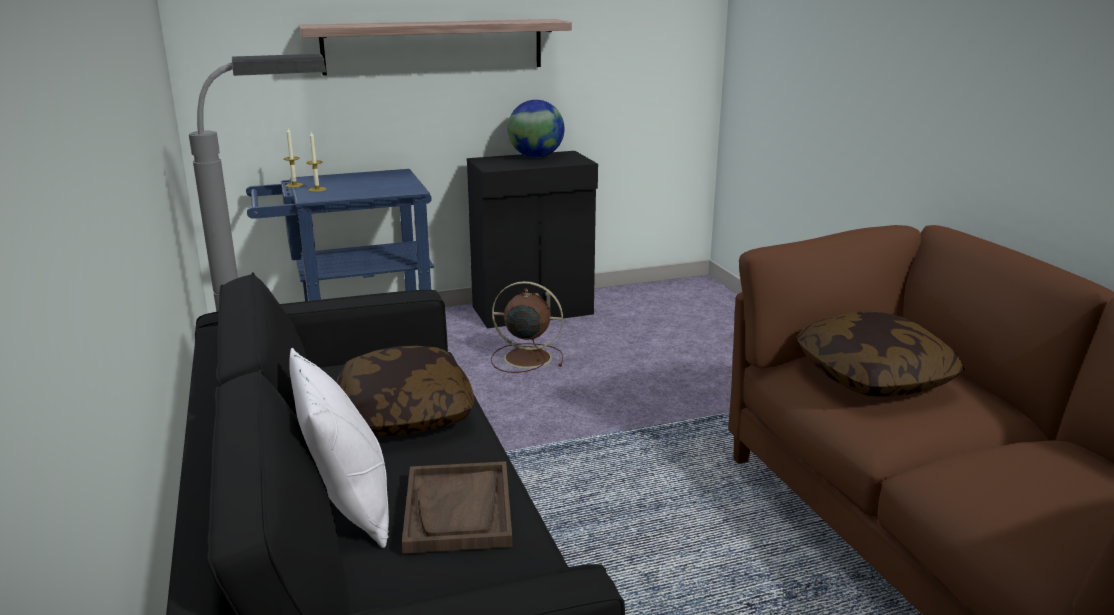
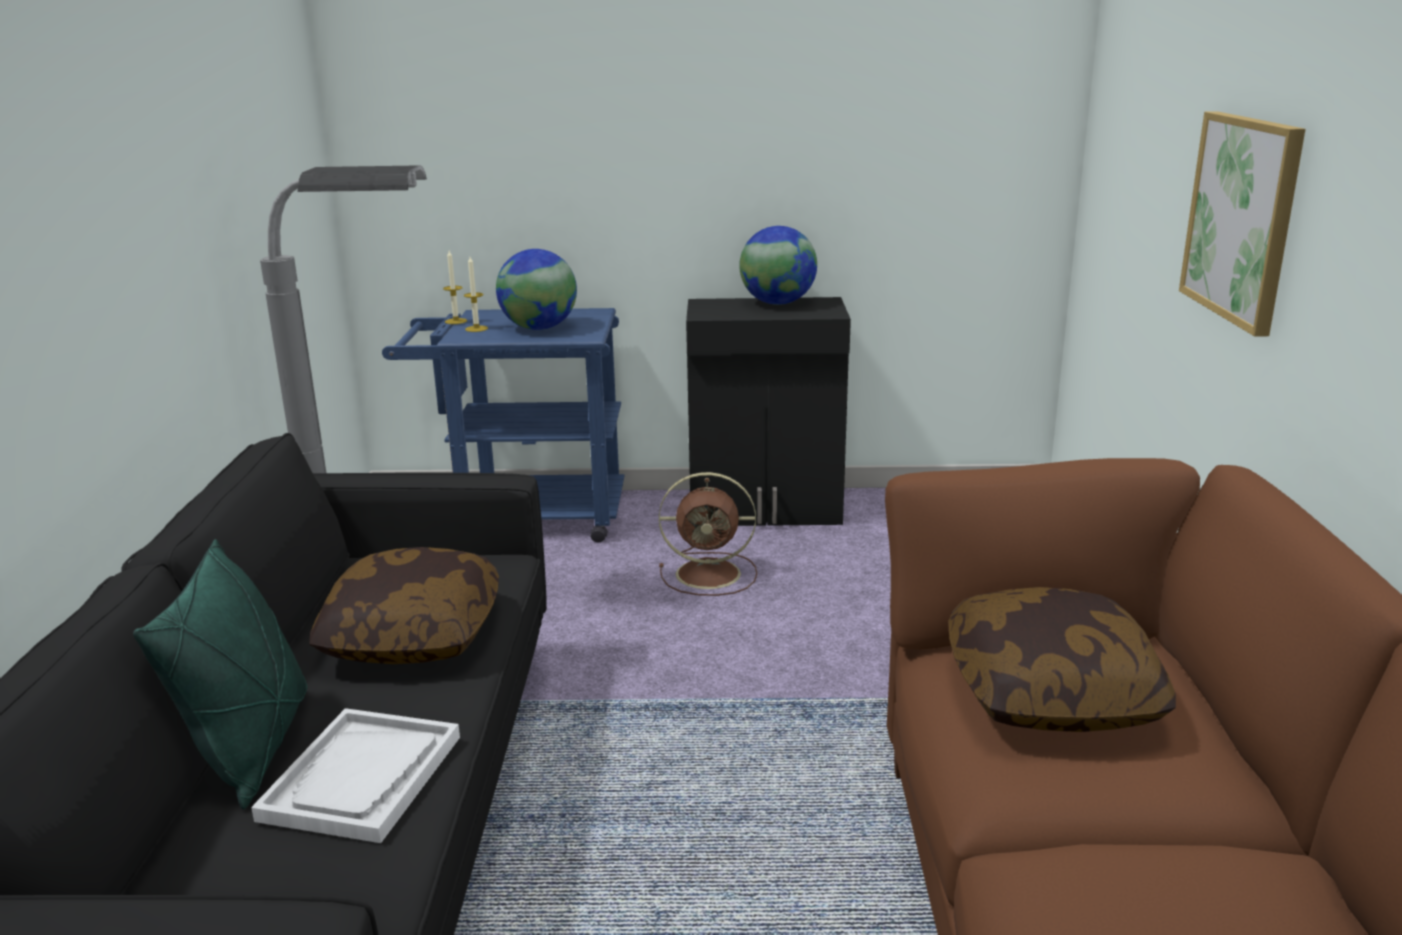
camera: 20 degrees right, 0 degrees up
(349, 507) = (252, 747): white pillow -> green pillow
(368, 186) = (539, 328): none -> globe
(434, 46) = (650, 151): shelf -> none
(458, 510) = (362, 778): brown tray -> white tray
(525, 358) = (711, 574): brown fan -> brown fan turned 150 degrees clockwise
(893, 74) = (1242, 218): none -> picture

